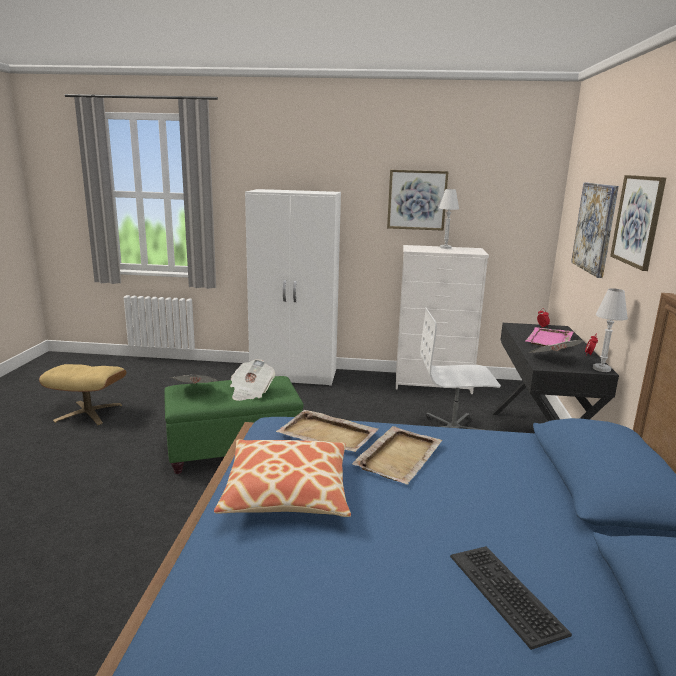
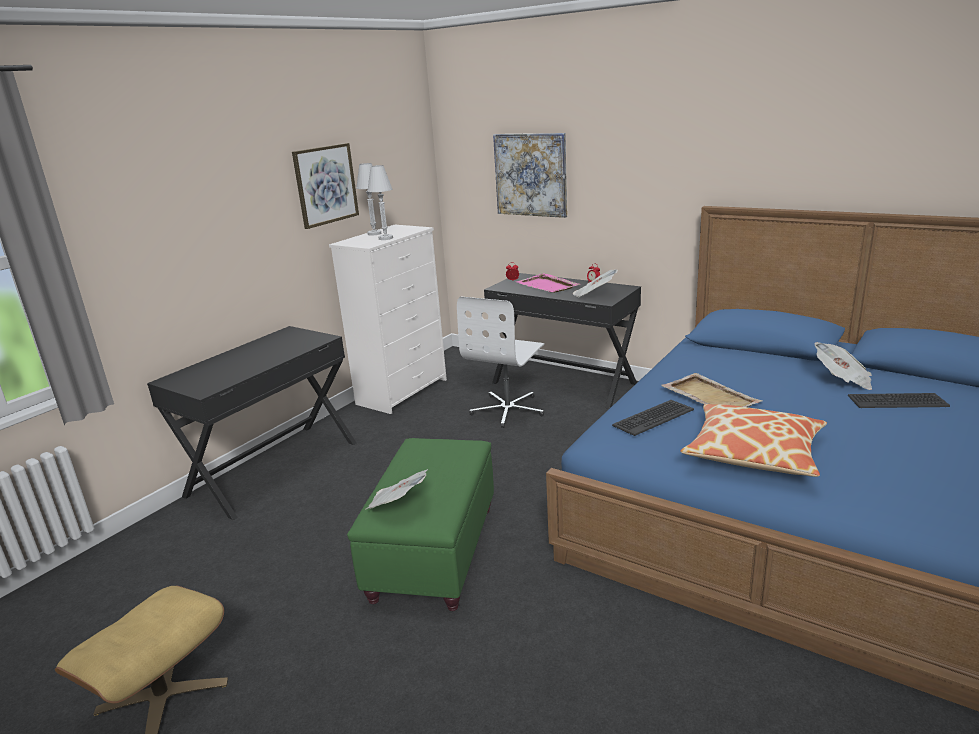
camera: 60 degrees left, 5 degrees up
(251, 392) = (440, 466): newspaper -> newspaper (842, 380)
(295, 375) = (273, 468): white wardrobe -> black desk
(328, 434) = (653, 418): beige tray -> keyboard
(601, 369) = (626, 287): white table lamp -> white table lamp (385, 238)
(638, 220) = (615, 159): picture -> none

